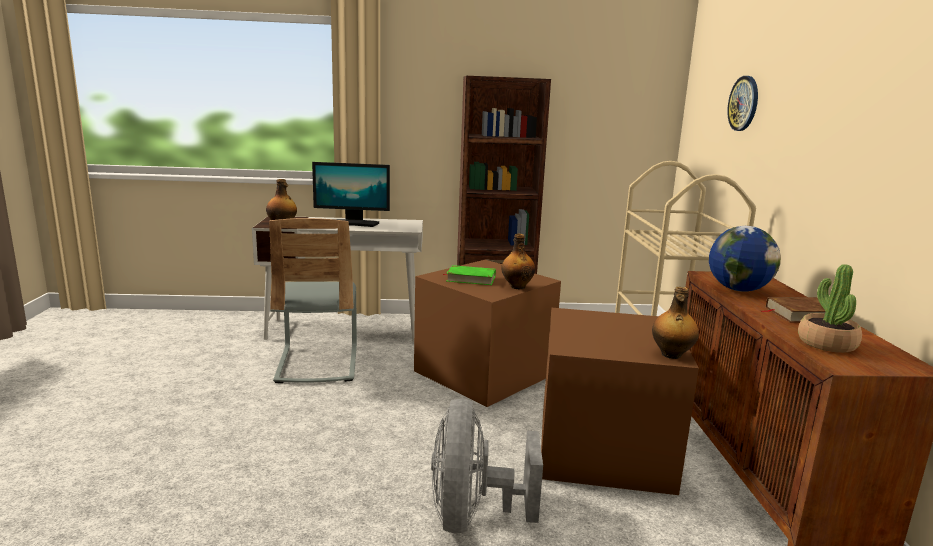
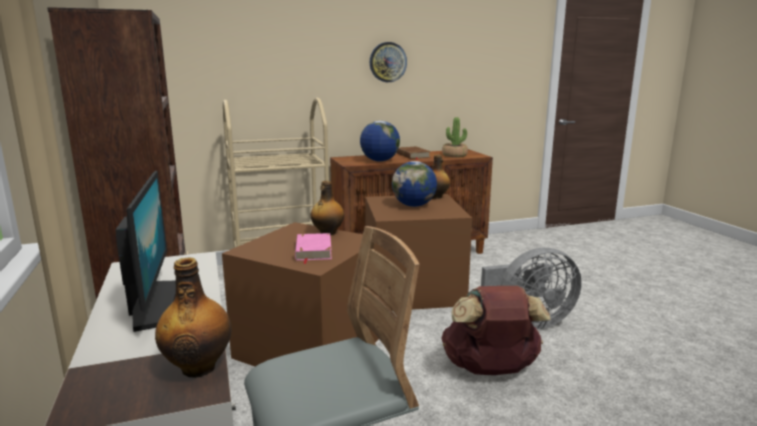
camera: 105 degrees left, 0 degrees up
(386, 449) = (490, 370): none -> brown backpack
(471, 278) = (313, 251): green book -> pink book
(618, 333) = (414, 205): none -> globe
(744, 103) = (244, 45): wall clock -> wall clock (387, 62)

